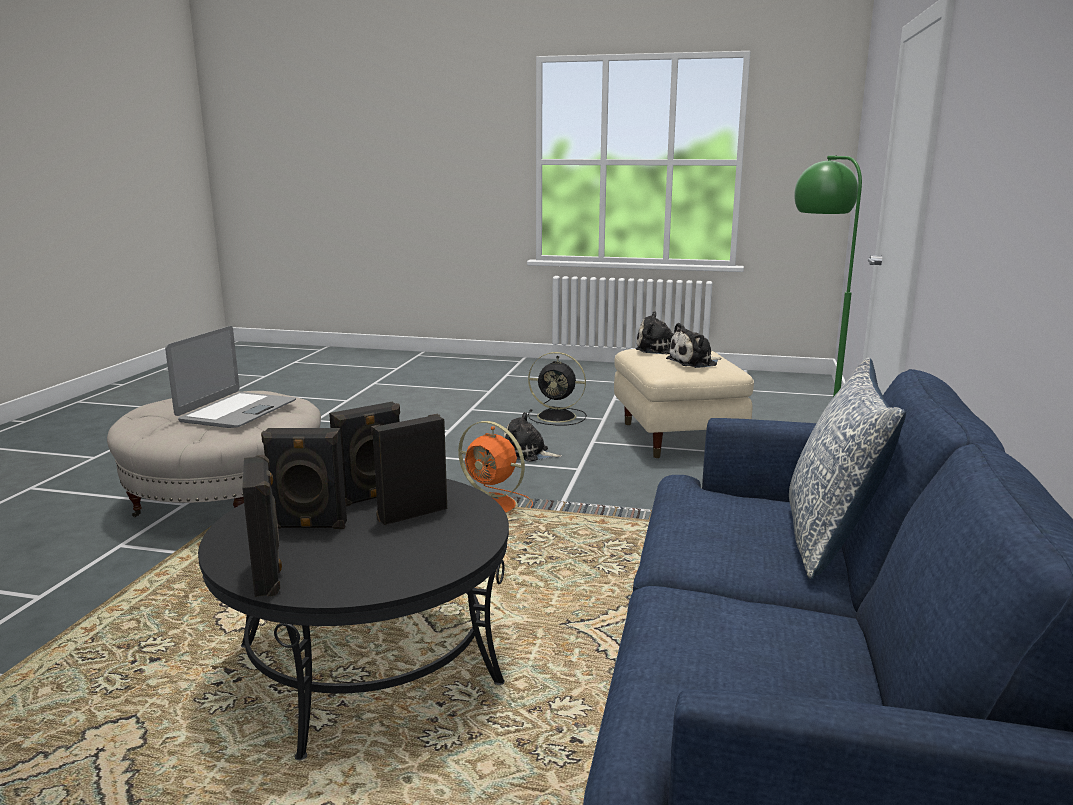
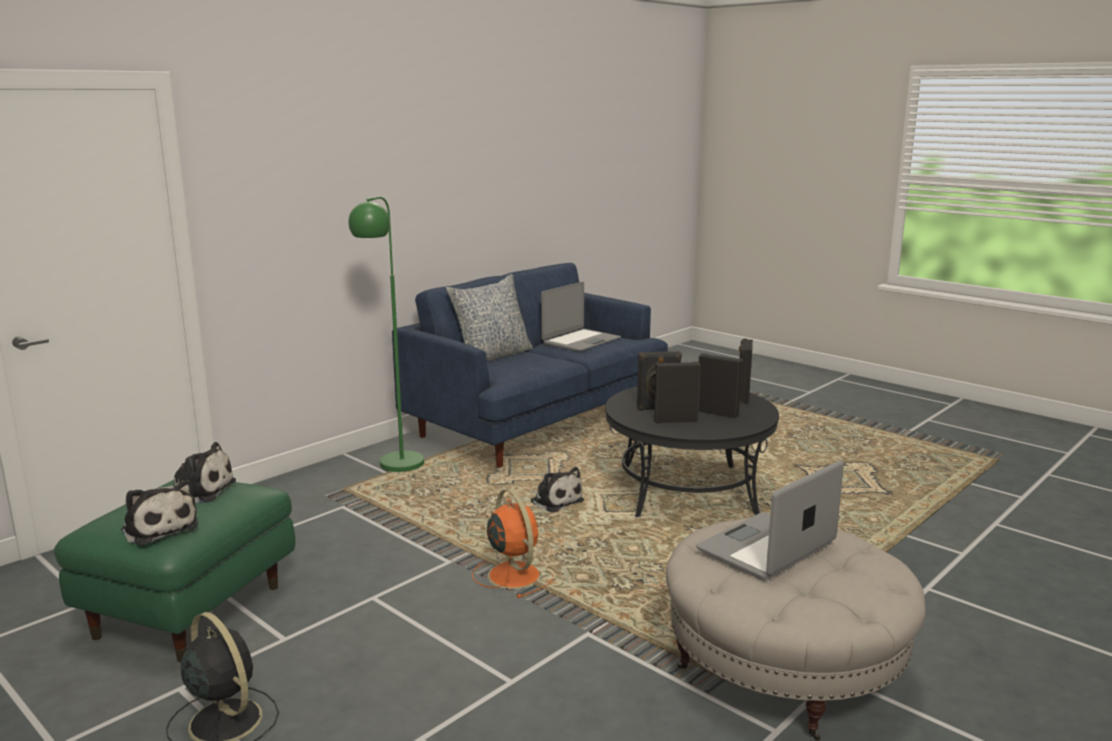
camera: 150 degrees left, 0 degrees up
(527, 454) = (387, 641): plush toy -> plush toy (555, 500)
(677, 439) = (191, 611): beige ottoman -> green ottoman
(777, 654) = (580, 341): none -> laptop

